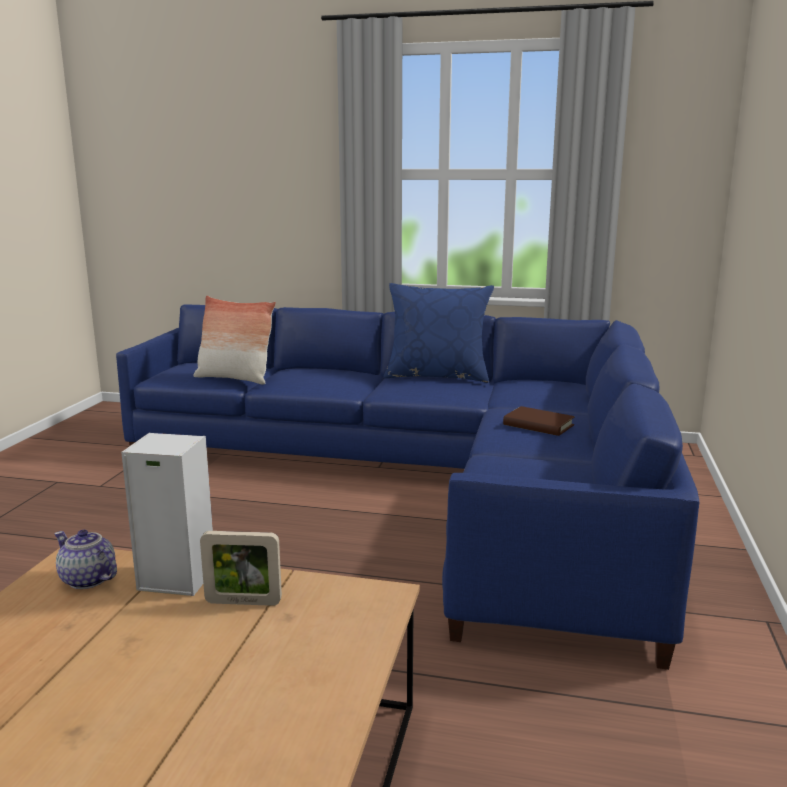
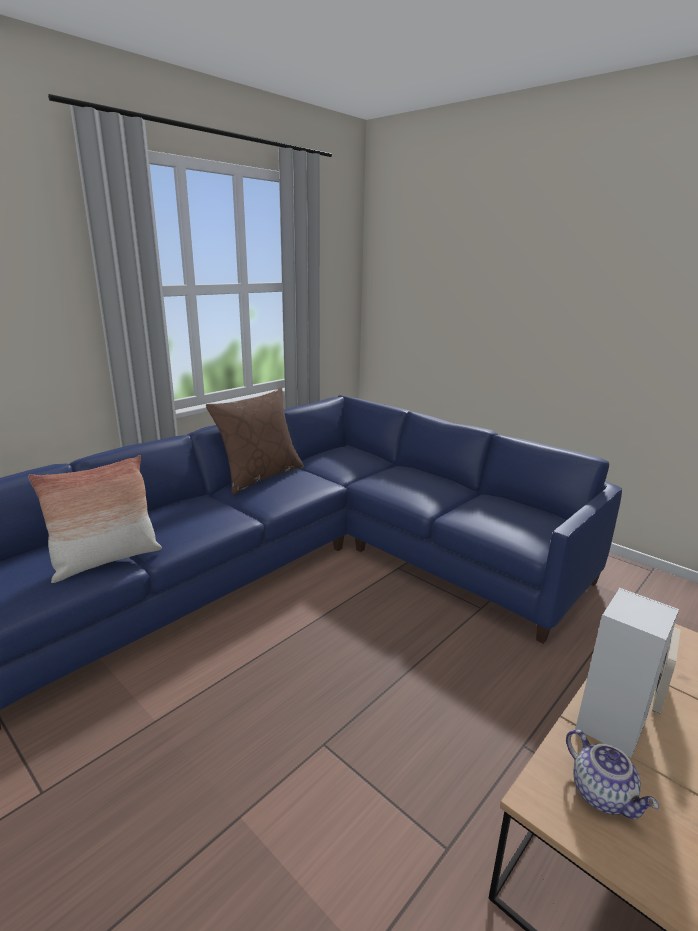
camera: 60 degrees left, 5 degrees up
(86, 580) = (603, 794): teapot -> teapot turned 90 degrees counterclockwise
(437, 376) = (260, 476): blue pillow -> brown pillow
(538, 425) = (414, 483): brown book -> none

